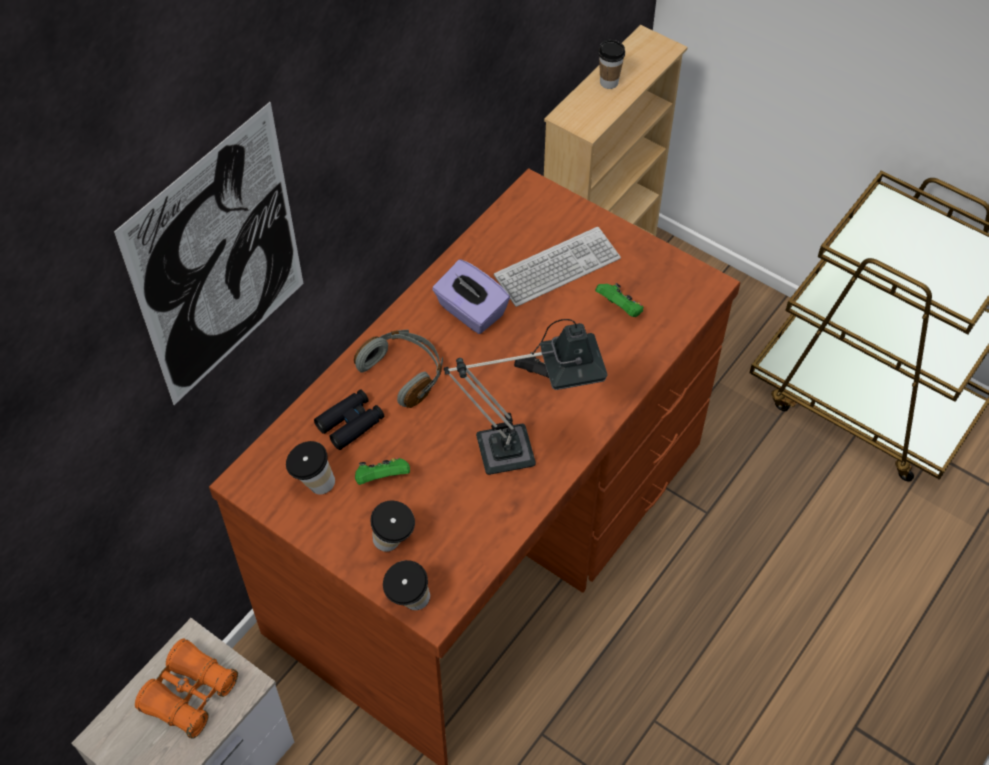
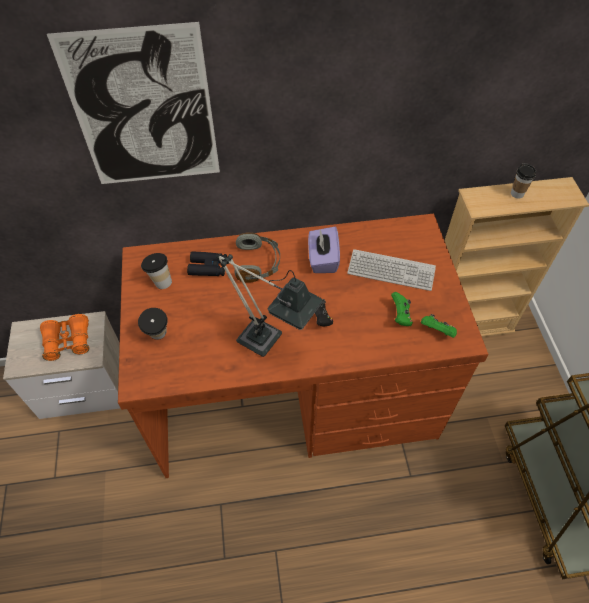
camera: 45 degrees right, 0 degrees up
(382, 478) = (190, 303): green game controller -> green game controller (437, 331)
(409, 604) = (131, 370): cup -> none

